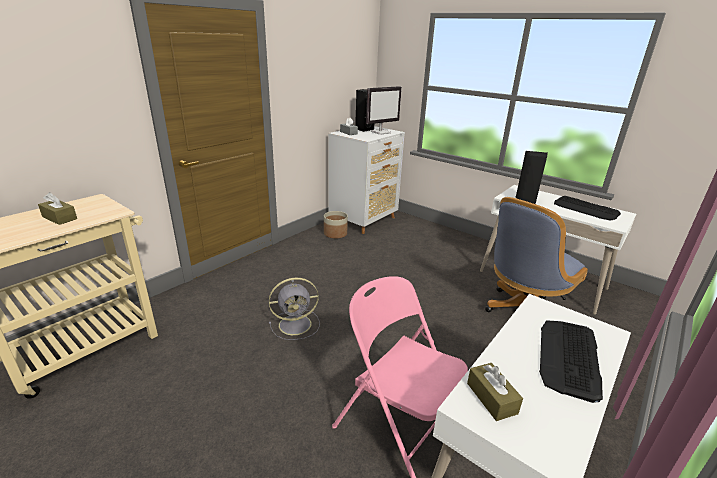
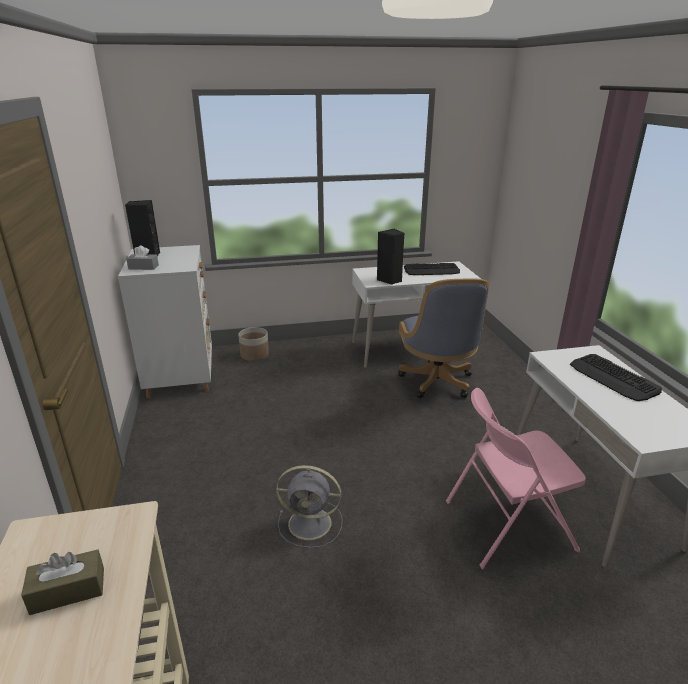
camera: 50 degrees left, 0 degrees up
(296, 324) = (312, 523): grey fan -> grey fan turned 75 degrees clockwise
(335, 234) = (178, 409): planter -> planter (254, 355)
(380, 132) = (177, 254): monitor -> none
(491, 398) = (640, 426): brown tissue box -> none

